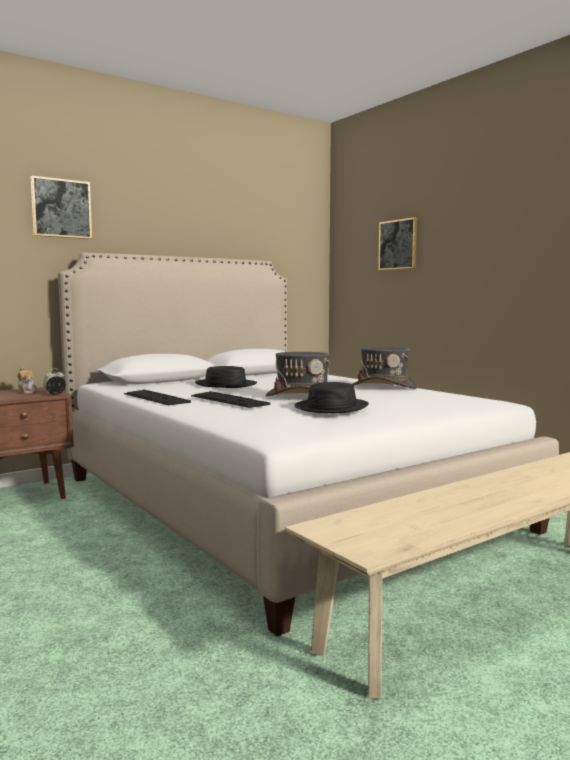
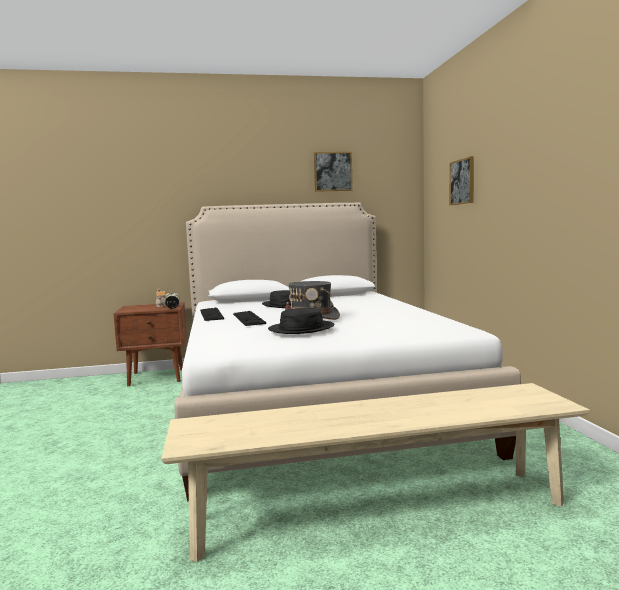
camera: 25 degrees right, 0 degrees up
(61, 208) = (190, 176): picture -> picture (333, 171)
(384, 386) = (402, 311): grey hat -> none

